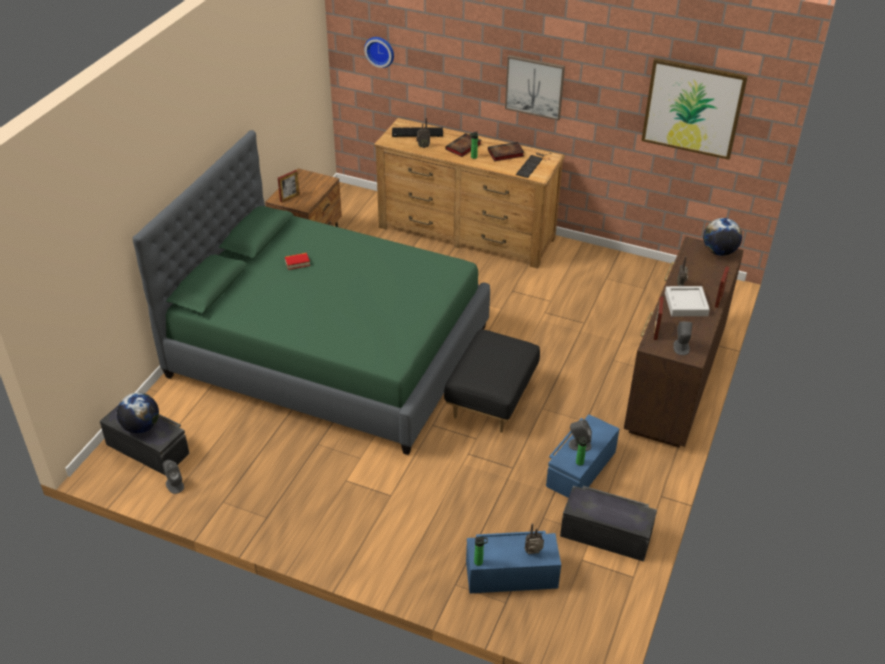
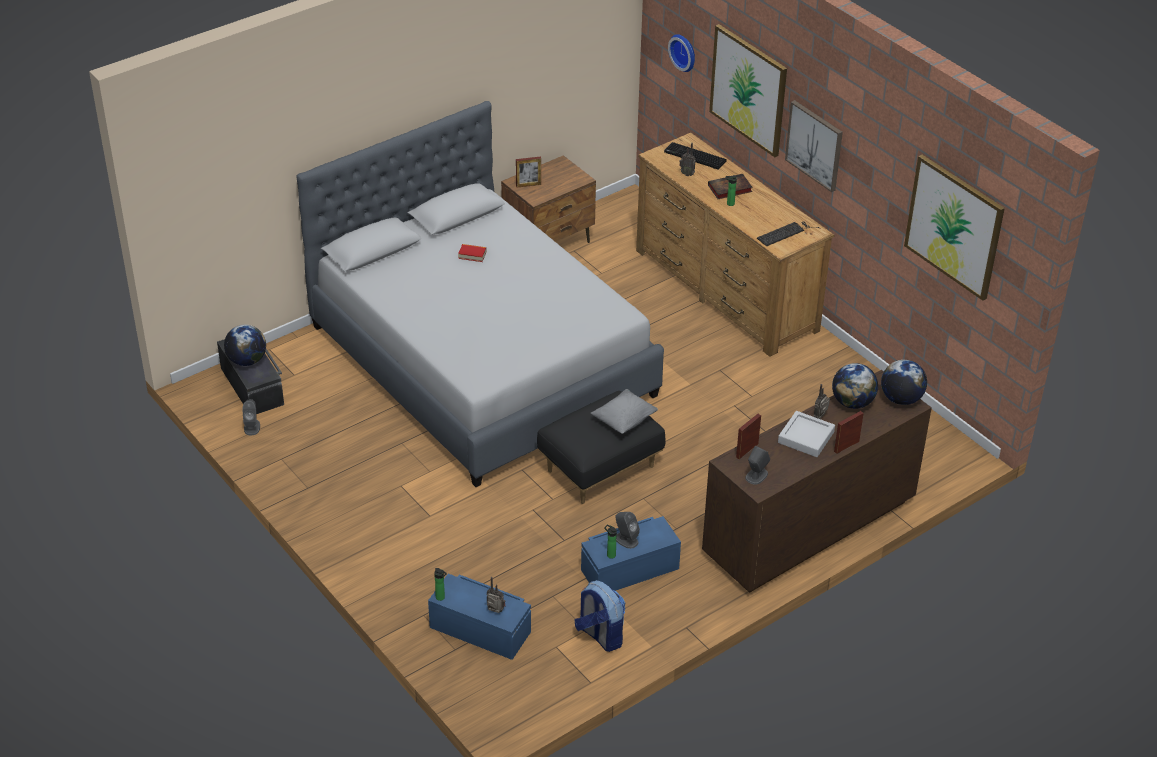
camera: 30 degrees right, 0 degrees up
(329, 350) = (482, 360): green bed -> grey bed
(456, 62) = (748, 90): none -> picture
(505, 154) = (767, 211): book -> none
(508, 350) = (624, 421): none -> grey pillow
(606, 533) = (600, 635): black storage box -> backpack
(691, 266) = (852, 402): none -> globe

